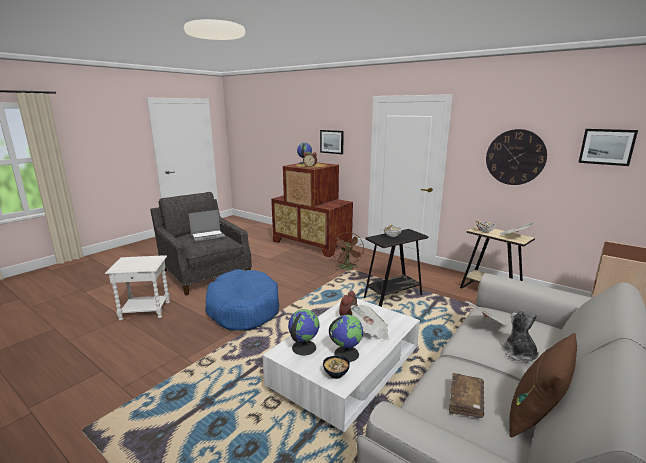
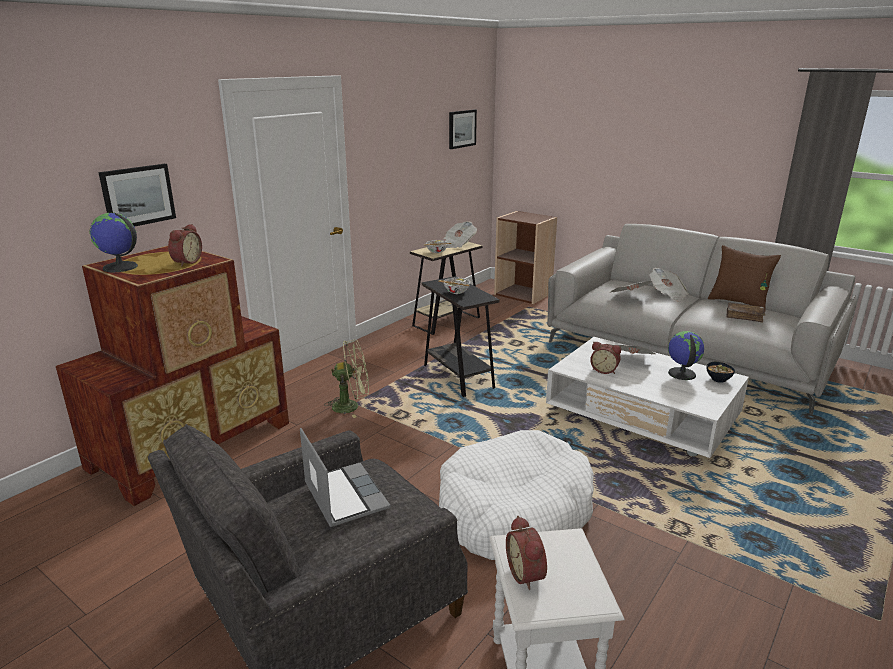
camera: 90 degrees left, 5 degrees up
(140, 259) = (527, 574): none -> alarm clock
(243, 309) = (513, 511): blue dog bed -> white dog bed
(303, 347) = (686, 396): globe -> none
(347, 268) = (351, 406): brown fan -> green fan
(515, 157) = (409, 155): wall clock -> none
(519, 353) = (667, 294): plush toy -> newspaper

